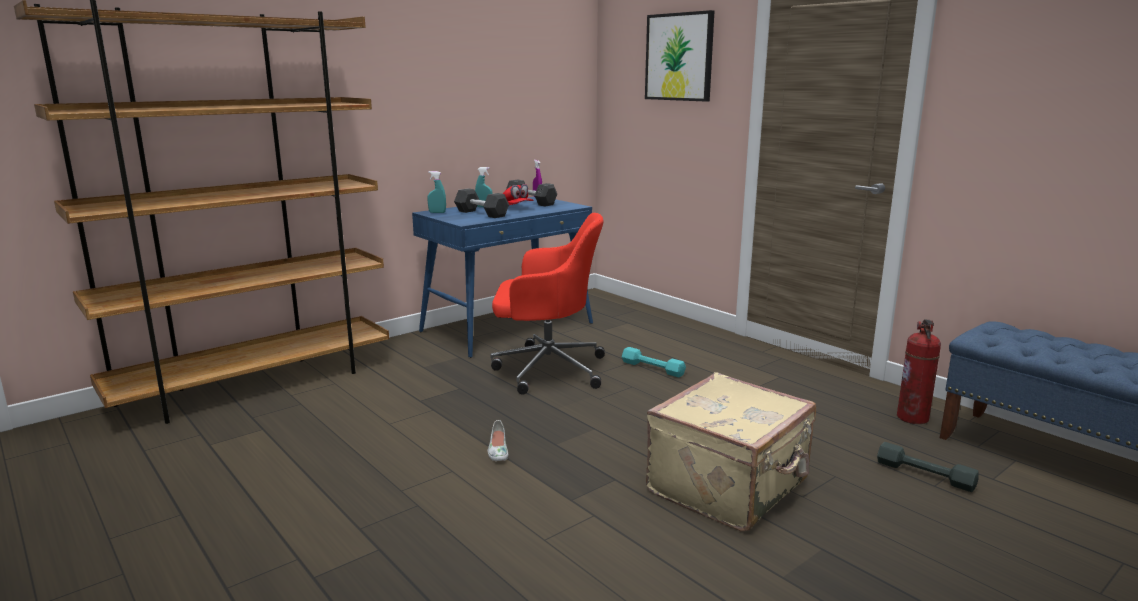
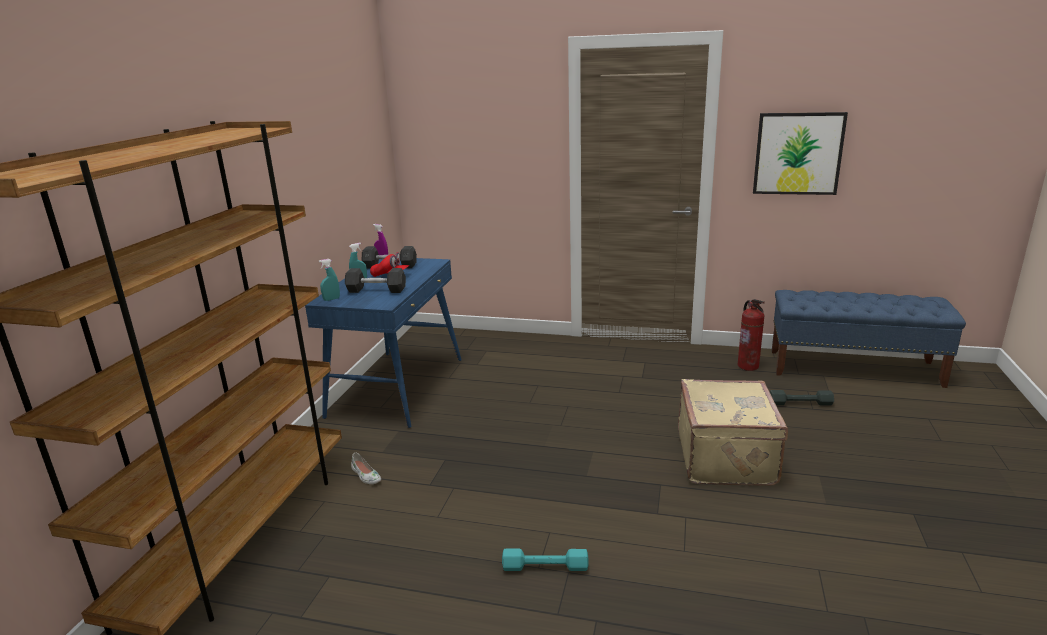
camera: 35 degrees left, 5 degrees up
(497, 450) = (555, 499): white shoe -> white shoe (365, 475)
(546, 369) = (487, 415): red office chair -> none
(653, 368) = (560, 385): turquoise dumbbell -> turquoise dumbbell (545, 566)
(679, 57) = (490, 115): picture -> picture (798, 153)

